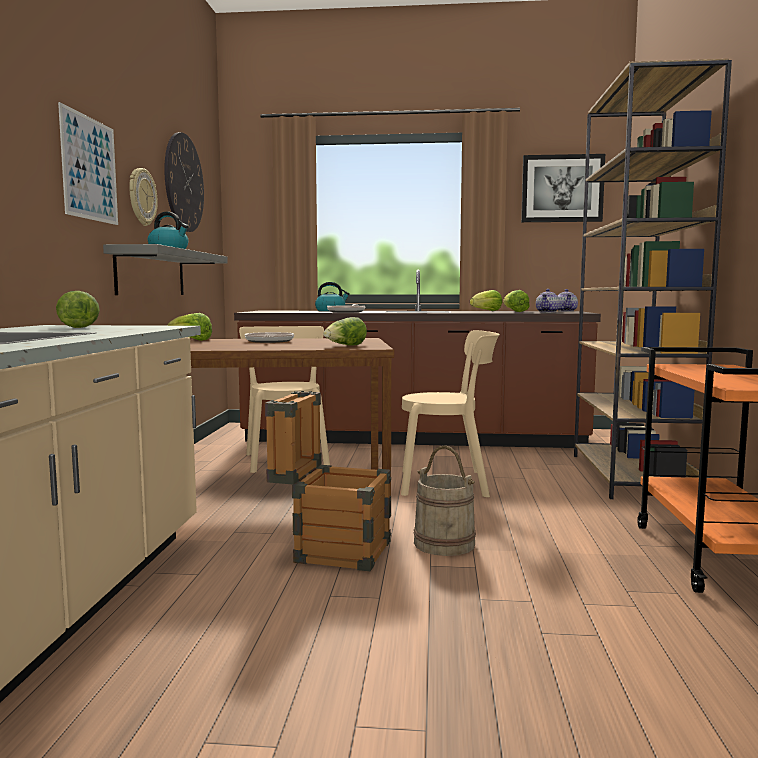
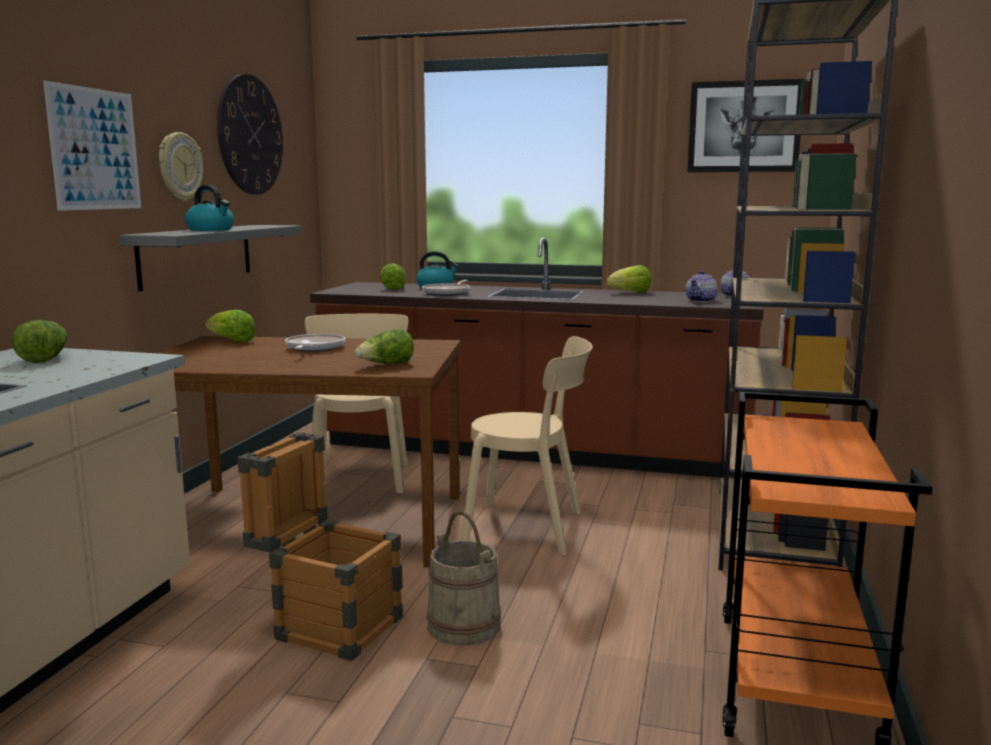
camera: 10 degrees right, 5 degrees up
(514, 312) = (660, 297): lettuce -> lettuce (393, 288)

